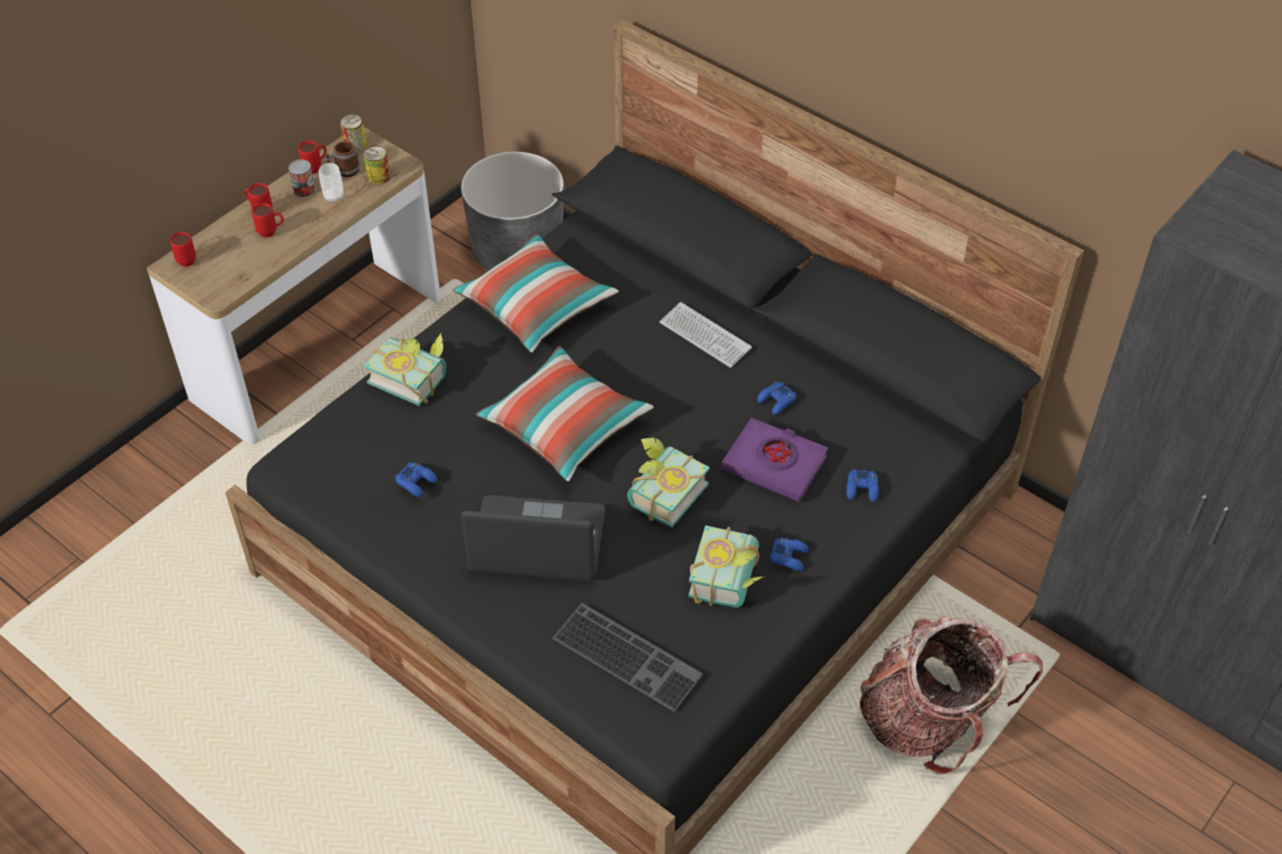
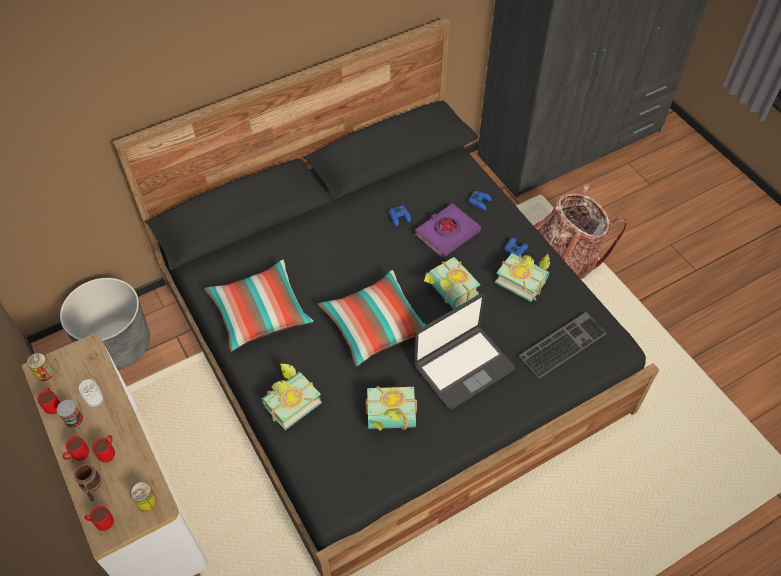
camera: 70 degrees left, 5 degrees up
(343, 172) = (70, 388): mug -> mug (91, 487)
(378, 176) = (91, 365): can -> can (146, 501)
(416, 482) = (391, 420): blue game controller -> book
(537, 543) = (463, 366): laptop -> laptop turned 150 degrees counterclockwise
(705, 336) = (332, 234): keyboard -> none

